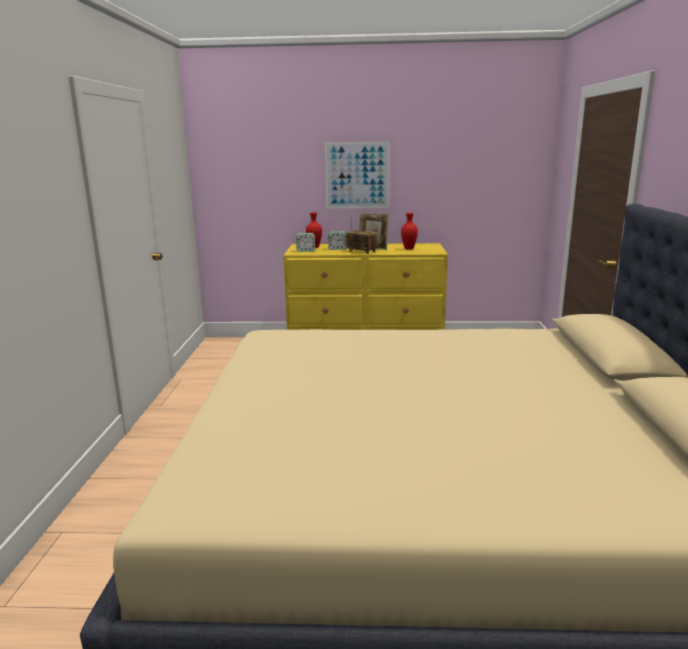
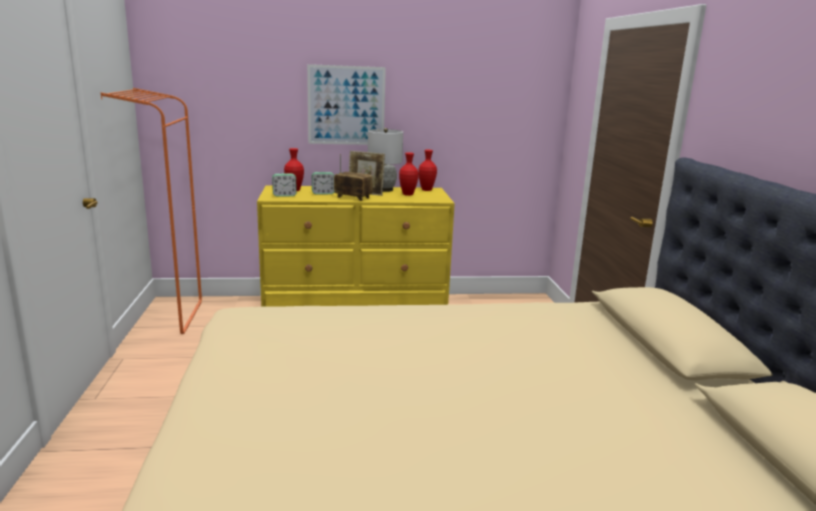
camera: 10 degrees left, 0 degrees up
(215, 351) = (169, 317): none -> orange clothes rack
(389, 245) = (384, 189): none -> white table lamp
(426, 245) = (426, 190): none -> red vase

